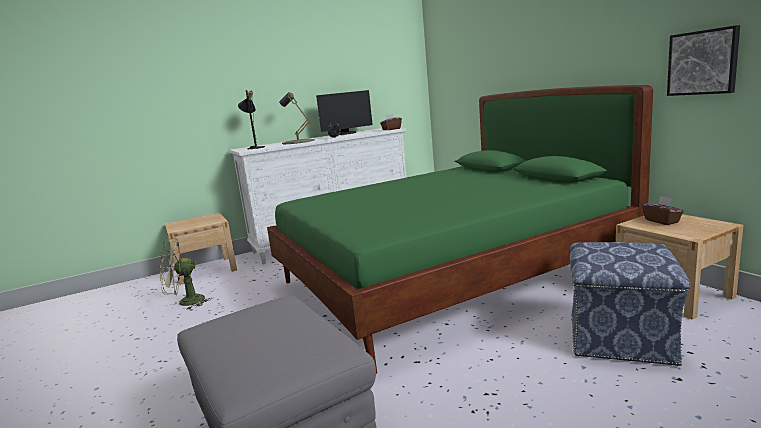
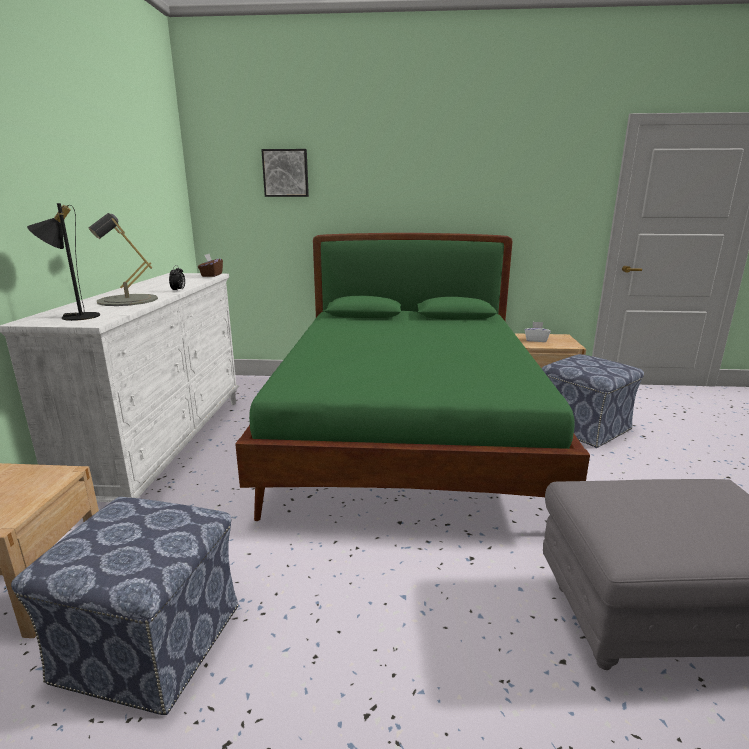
camera: 60 degrees left, 5 degrees up
(185, 302) = (151, 643): green fan -> ottoman
(347, 133) = (152, 283): monitor -> none
(662, 221) = (536, 340): brown tissue box -> white tissue box
(703, 62) = (544, 222): picture -> picture (286, 173)

